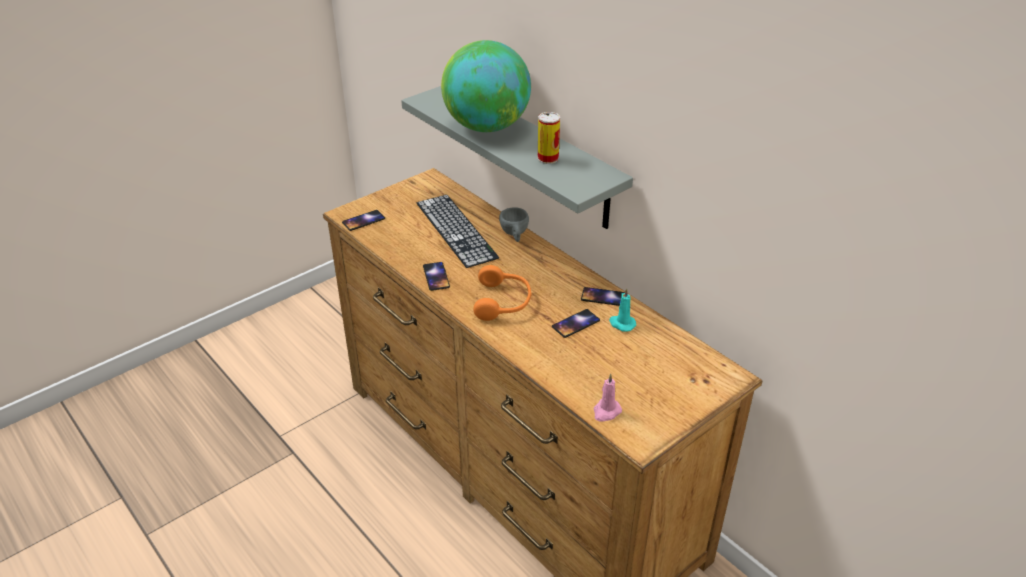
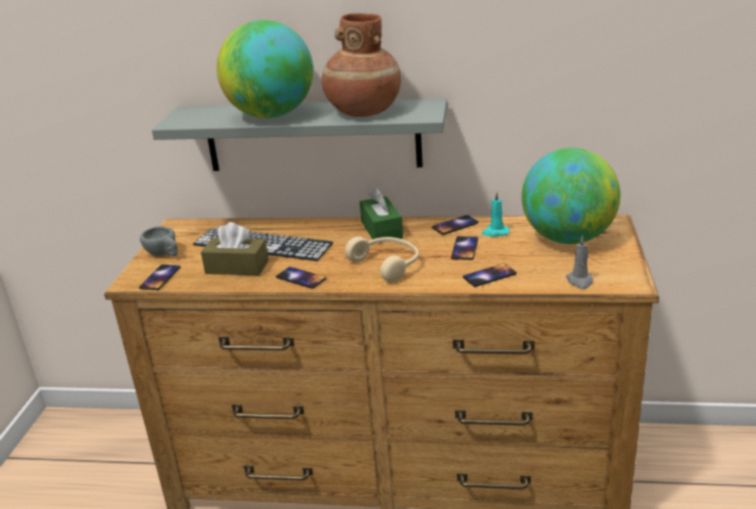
camera: 40 degrees left, 10 degrees down
(414, 241) = (237, 267): none -> brown tissue box
(503, 302) = (387, 264): orange headphones -> beige headphones
(515, 234) = (319, 224): grey cup -> grey cup (164, 254)
(547, 267) = (381, 230): none -> green tissue box
(548, 158) = (363, 111): can -> brown vase
(552, 360) = (489, 275): none -> phone
(606, 412) = (580, 281): pink candle -> grey candle
(666, 367) = (568, 238): none -> globe

